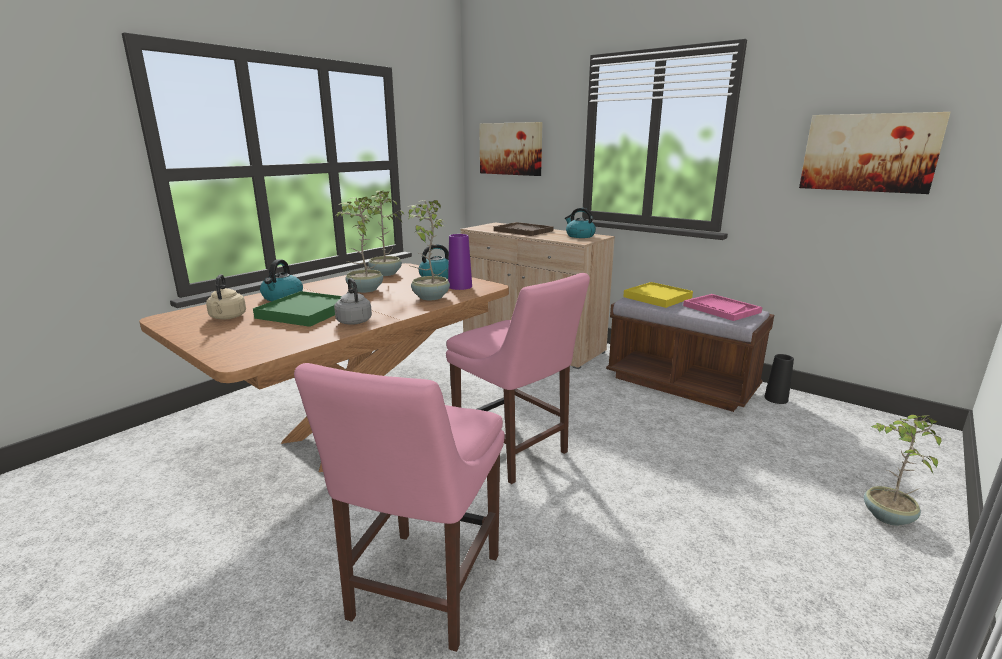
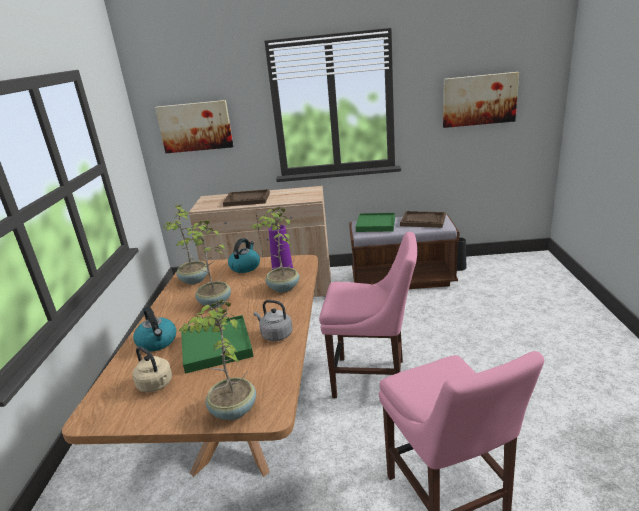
camera: 35 degrees left, 5 degrees up
(579, 236) = (299, 192): kettle -> none
(657, 297) = (376, 224): yellow tray -> green tray
(721, 309) = (423, 221): pink tray -> brown tray
(886, 517) = (573, 314): potted plant -> potted plant (232, 411)

